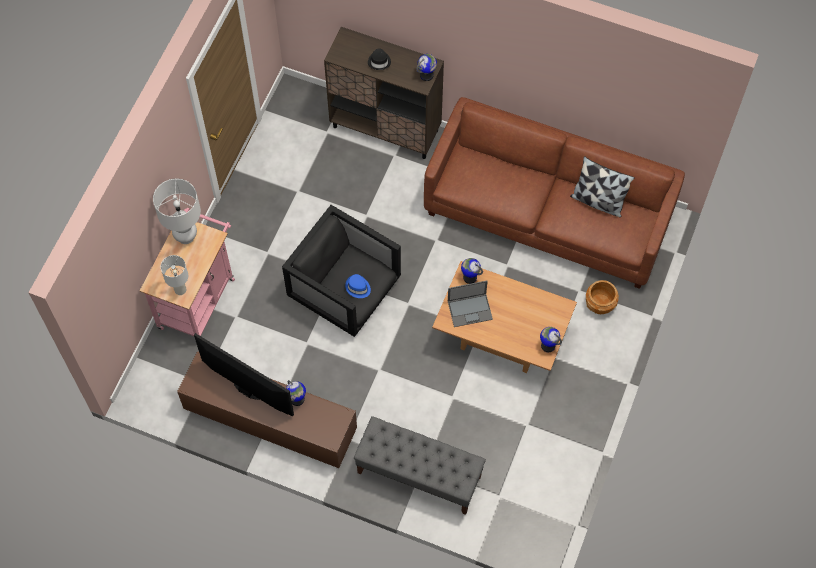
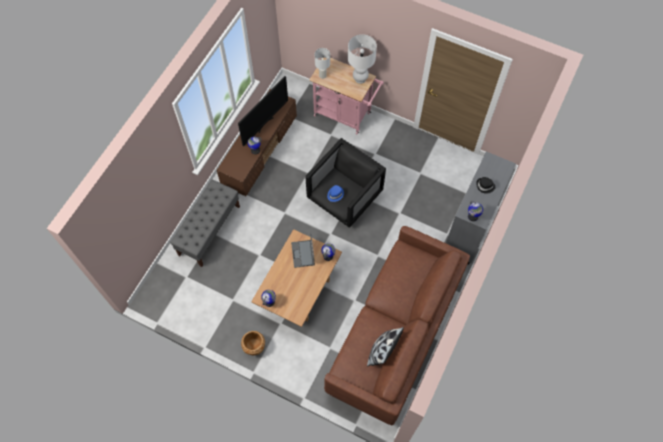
camera: 95 degrees right, 0 degrees up
(386, 129) = (469, 230): brown cabinet -> grey cabinet
(599, 304) = (317, 361): brown planter -> brown planter (254, 346)

